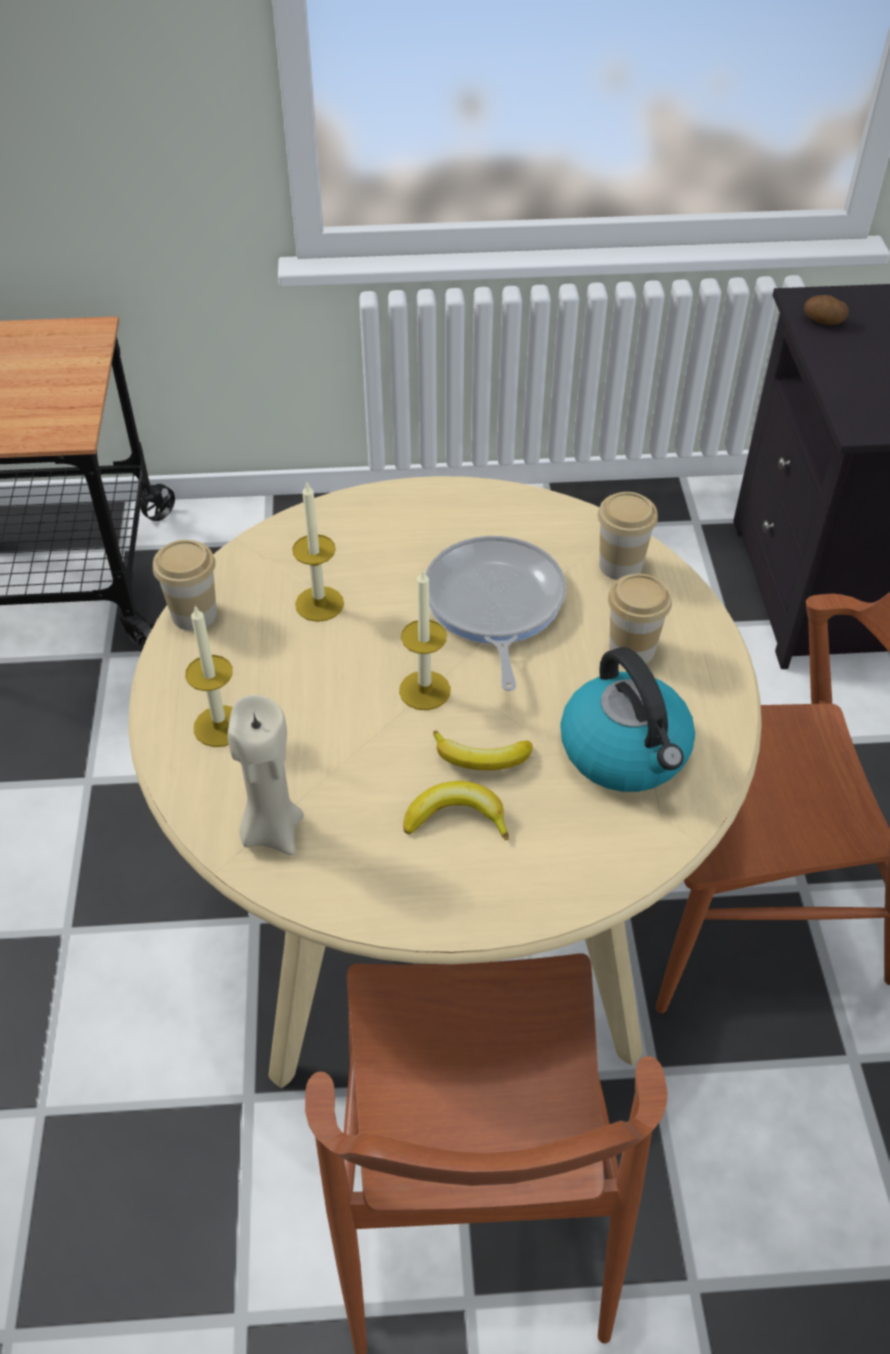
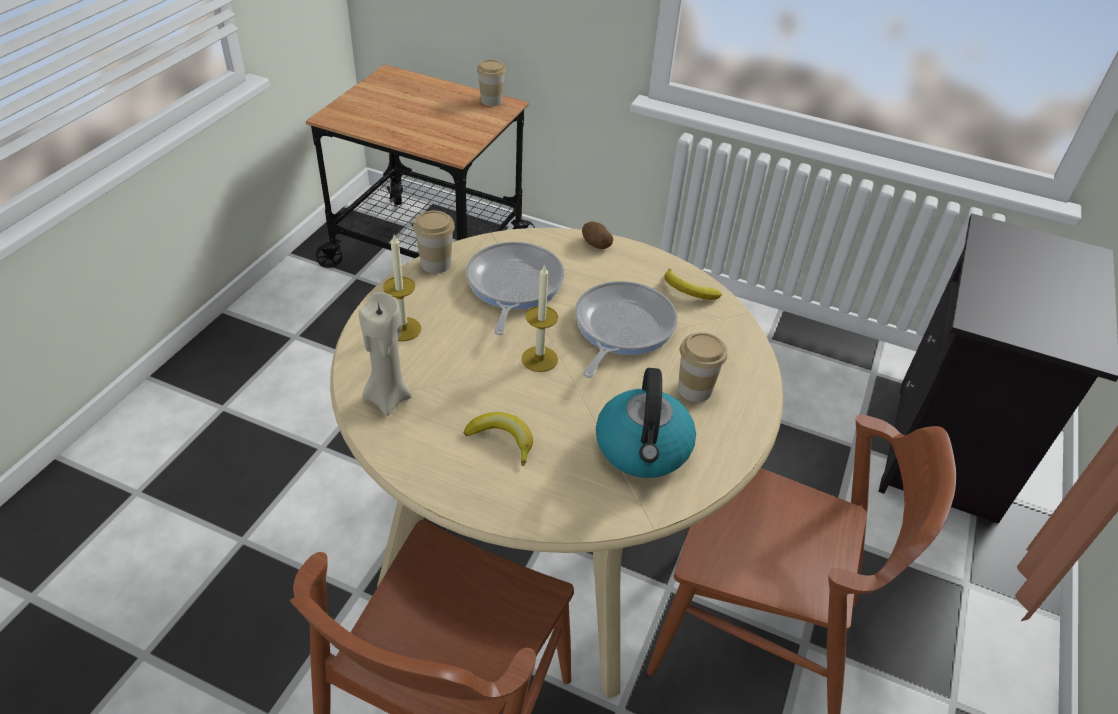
camera: 25 degrees right, 5 degrees down
(319, 604) = (513, 286): candle -> frying pan
(481, 759) = (544, 412): banana -> banana (688, 291)
(620, 565) = (725, 337): cup -> cup (491, 101)
(823, 321) = (995, 245): potato -> potato (595, 244)

